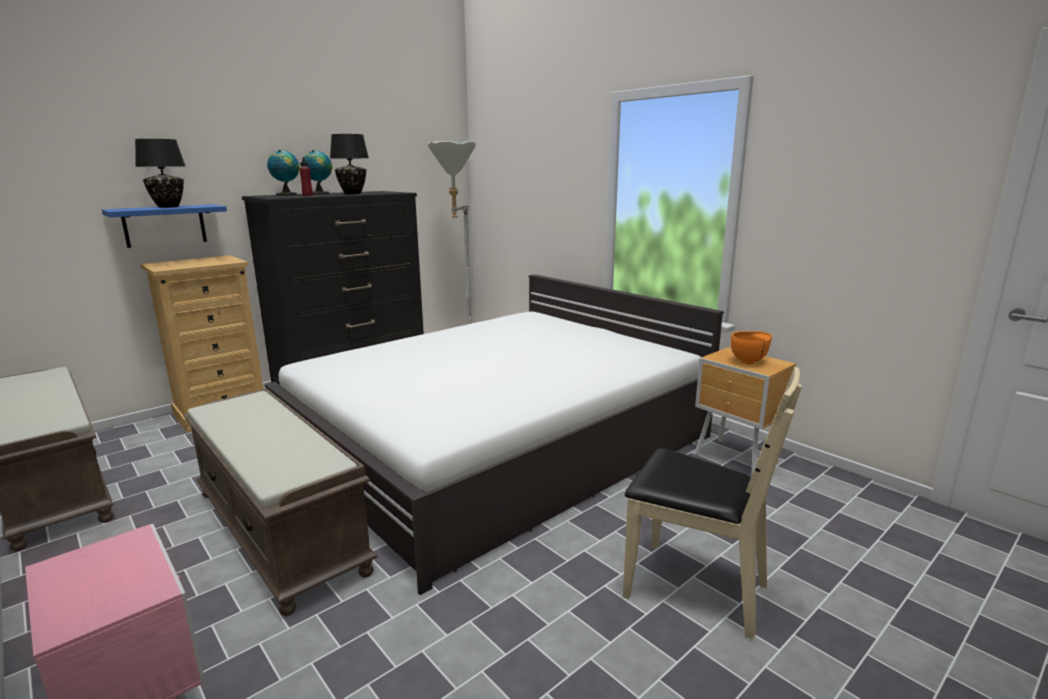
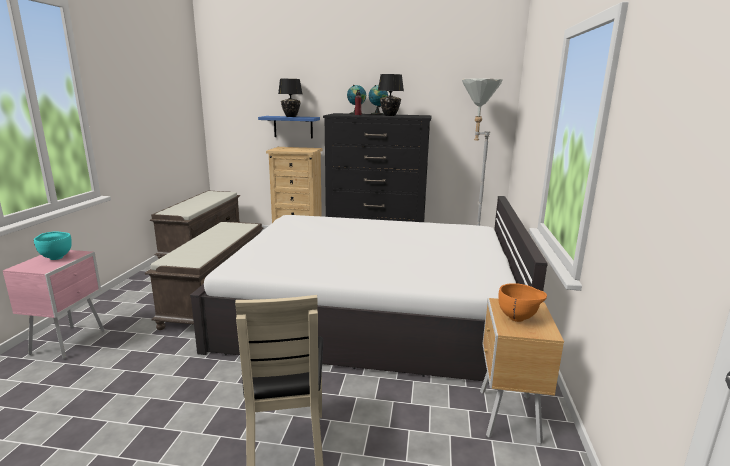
camera: 50 degrees right, 0 degrees up
(99, 570) = (56, 257): none -> turquoise bowl

